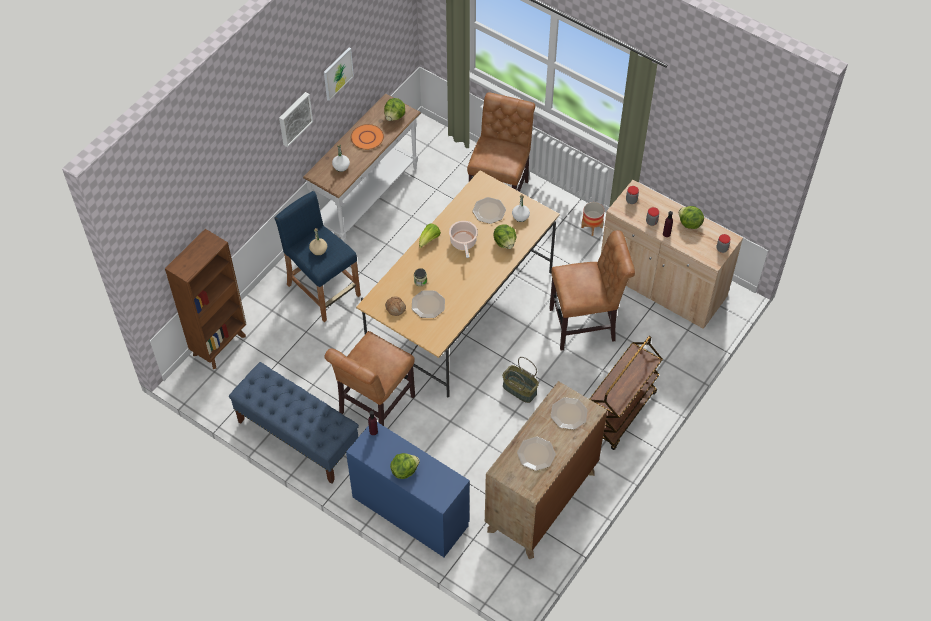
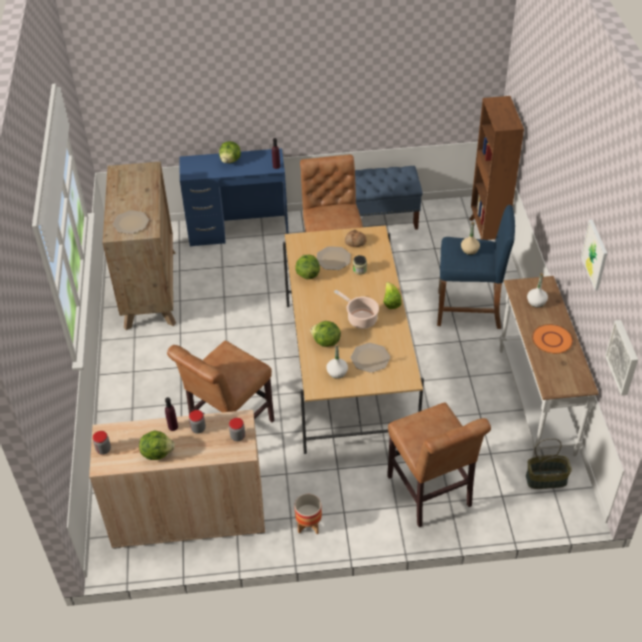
camera: 140 degrees right, 10 degrees down
(294, 118) = (571, 202): picture -> picture (624, 357)
(395, 116) = (557, 376): lettuce -> lettuce (307, 274)
(519, 389) = (237, 344): basket -> basket (546, 479)
(536, 454) = (133, 189): plate -> none
(620, 413) = (137, 381): brown cart -> none

